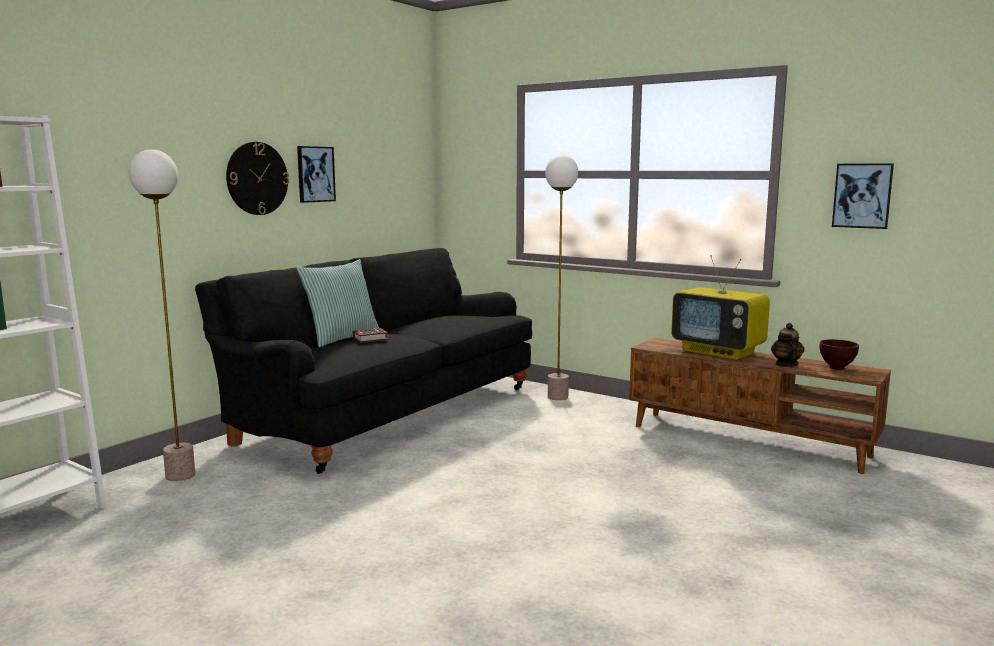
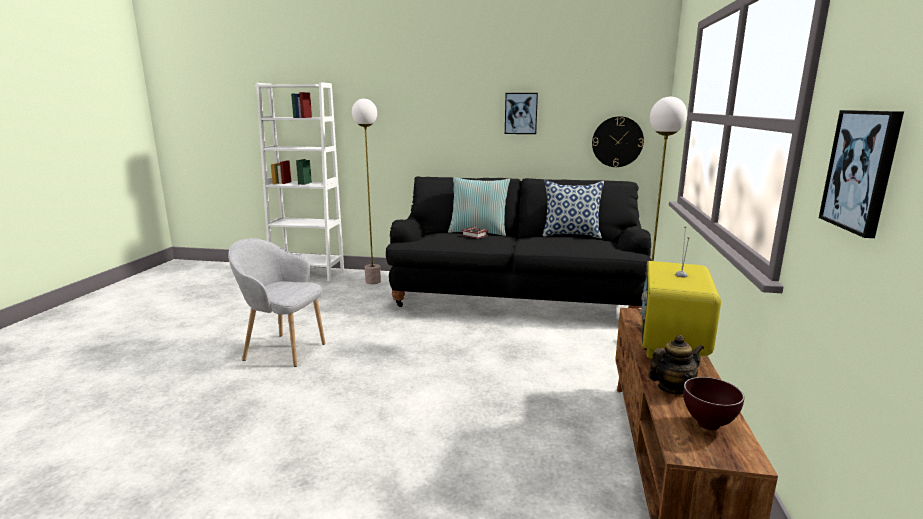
camera: 65 degrees right, 5 degrees up
(257, 178) = (470, 116): wall clock -> wall clock (617, 142)
(369, 571) = (283, 350): none -> grey armchair
(429, 317) = (571, 235): none -> pillow

